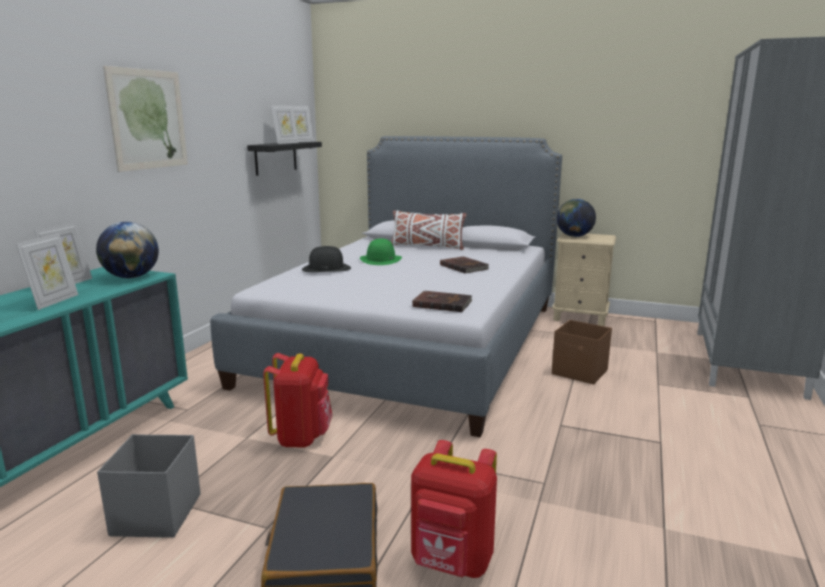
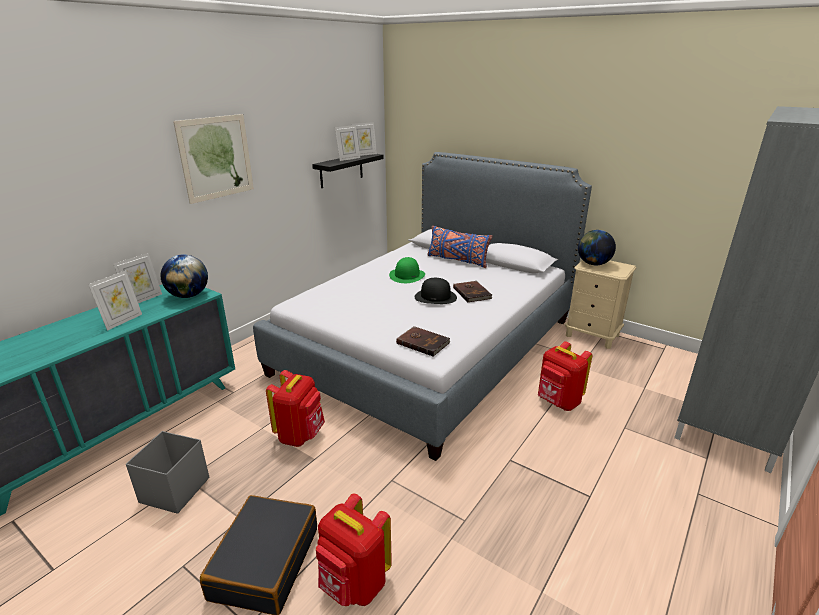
camera: 15 degrees right, 10 degrees up
(326, 268) = (356, 284): black hat -> black hat (435, 297)
(427, 246) = (457, 260): white pillow -> blue pillow
(580, 372) = (558, 402): brown storage box -> red backpack

